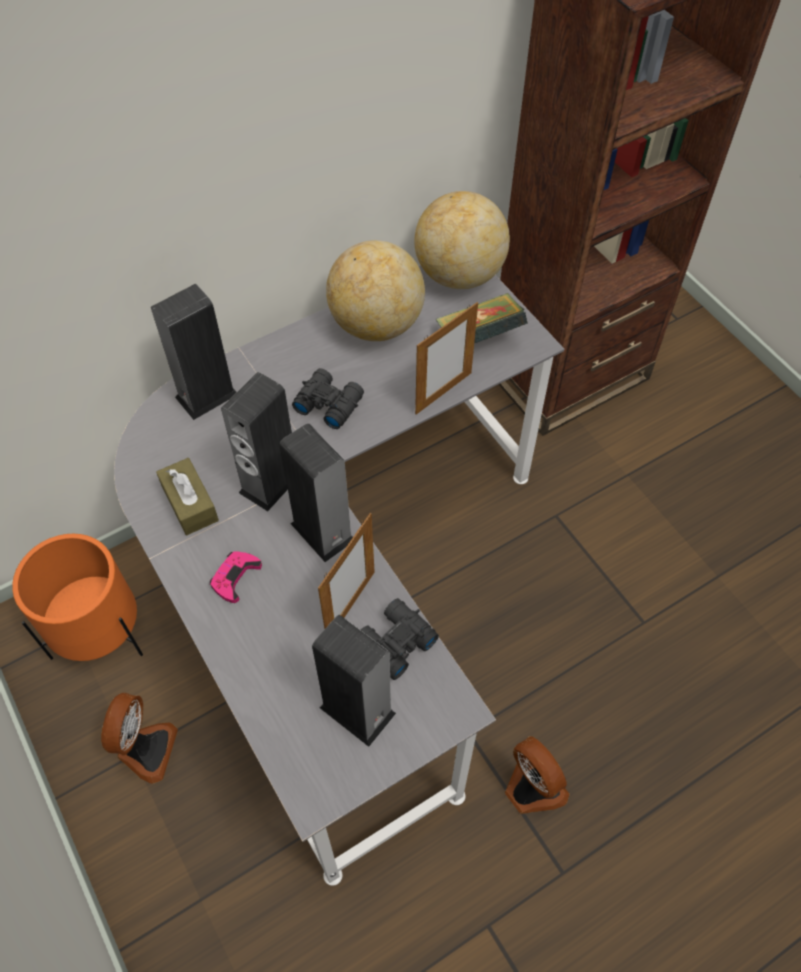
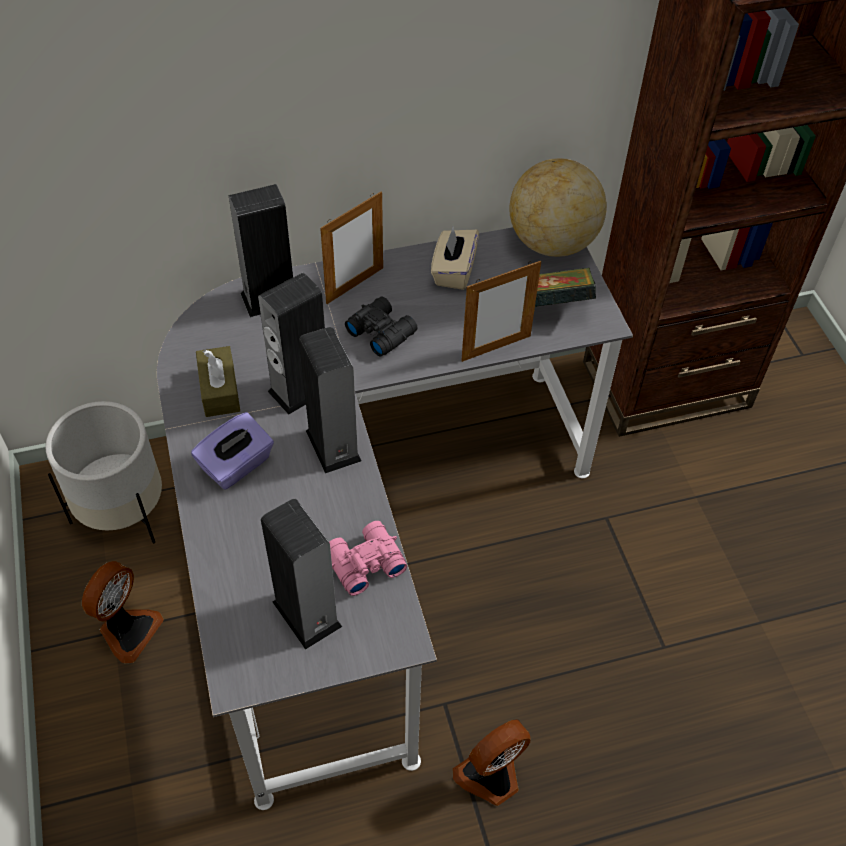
camera: 15 degrees right, 5 degrees down
(99, 632) = (122, 511): orange planter -> white planter
(235, 577) = (237, 465): pink game controller -> purple tissue box
(350, 606) = (335, 519): picture frame -> picture frame (355, 285)
(376, 325) = (453, 271): globe -> beige tissue box
(393, 643) = (363, 562): black binoculars -> pink binoculars
(532, 788) = (491, 776): fan -> fan turned 105 degrees counterclockwise

